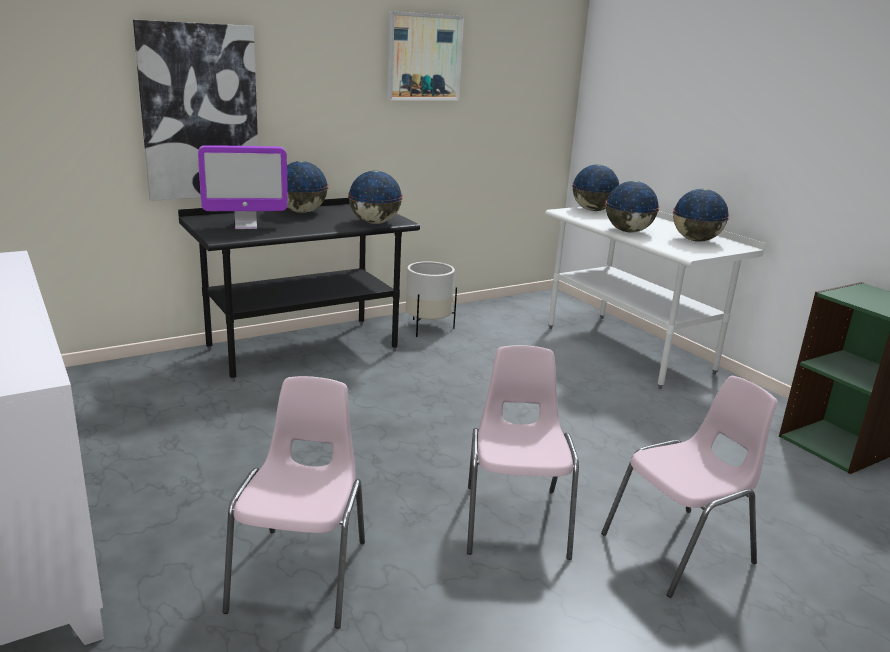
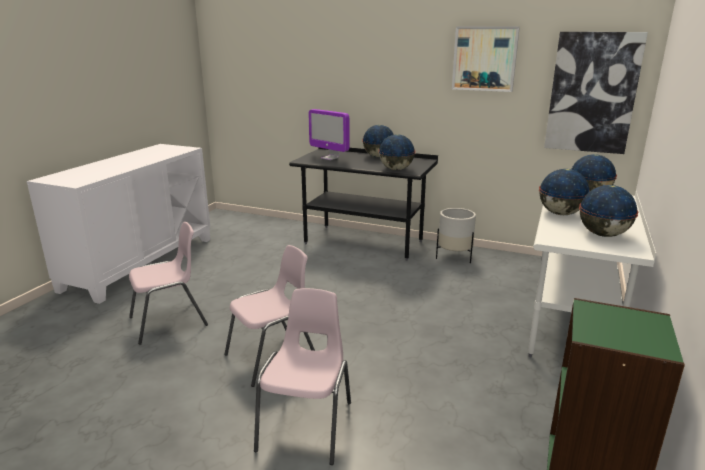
camera: 55 degrees right, 0 degrees up
(200, 112) = (332, 91): picture -> picture (592, 93)
(680, 549) = (307, 425): pink chair -> pink chair turned 105 degrees counterclockwise

